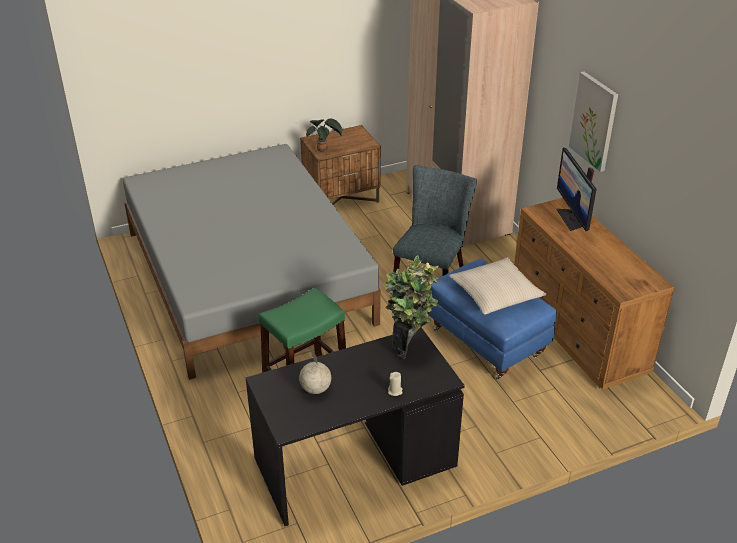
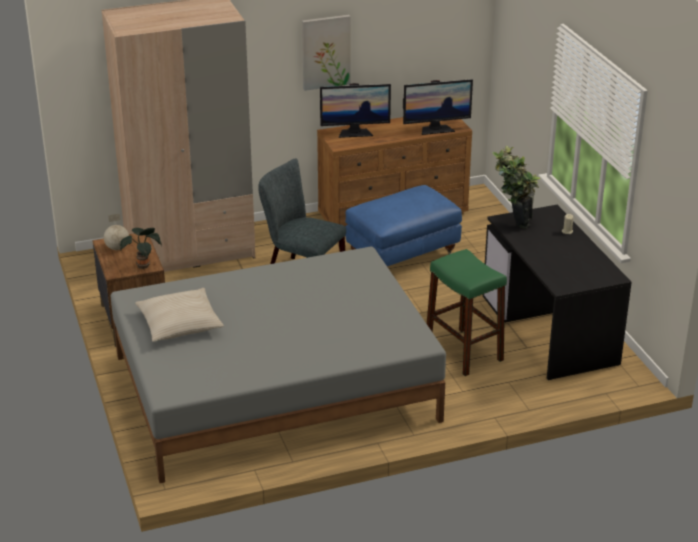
camera: 85 degrees left, 5 degrees down
(316, 389) = (567, 264): globe -> globe (117, 248)
(495, 293) = (408, 203): beige pillow -> beige pillow (180, 323)
(609, 274) = (436, 129): none -> monitor

